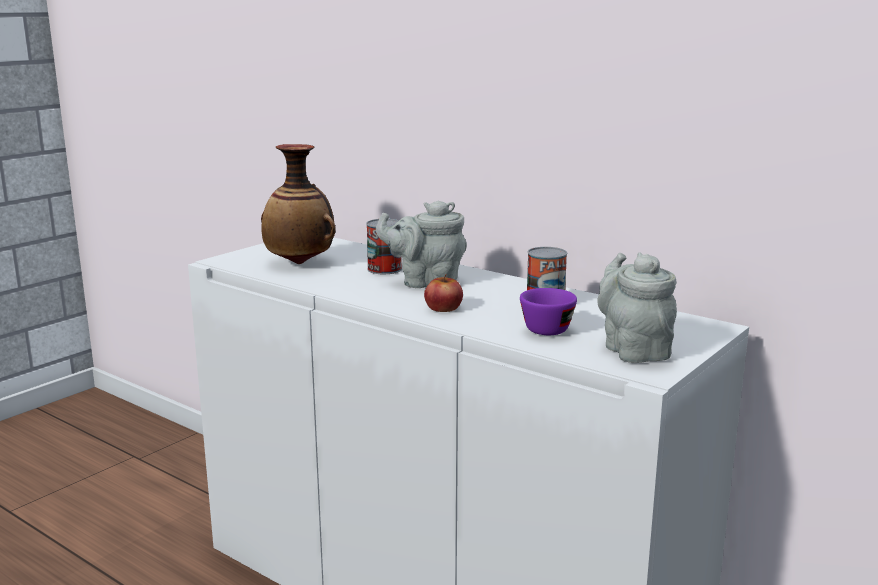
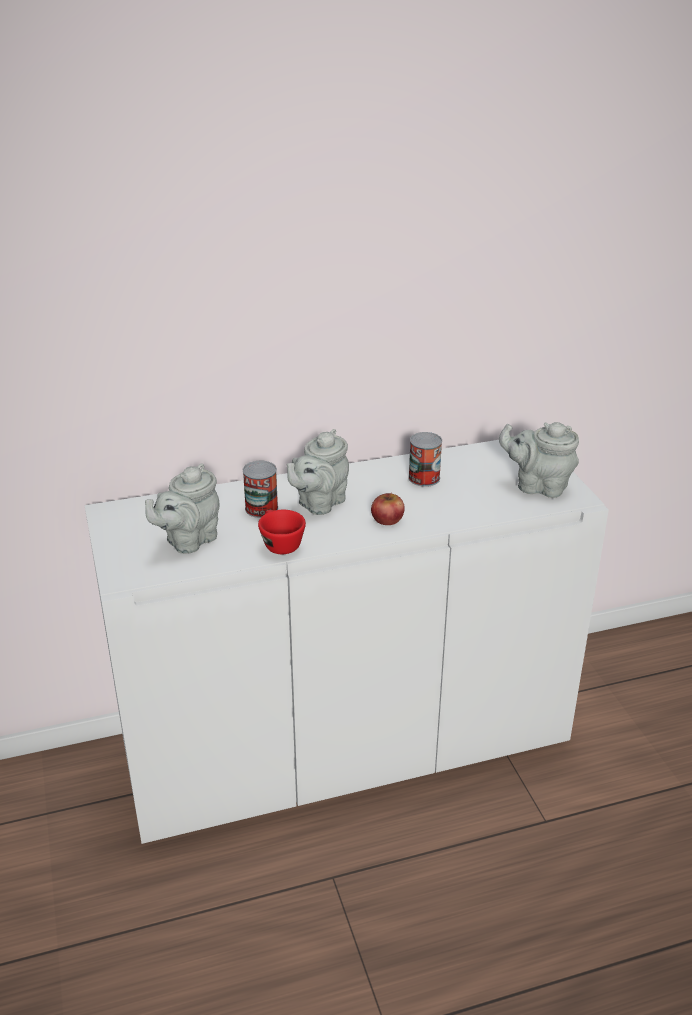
camera: 55 degrees left, 15 degrees up
(300, 263) = (188, 541): vase -> grey teapot
(340, 285) = (279, 543): none -> red cup
(549, 327) = (471, 497): purple cup -> none

